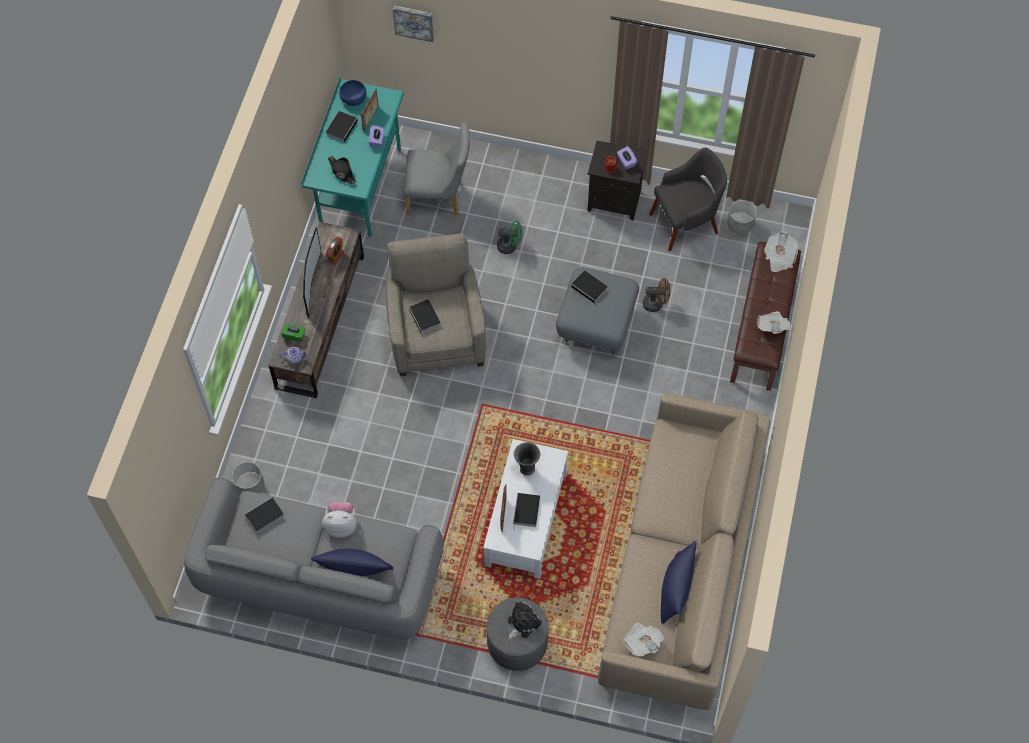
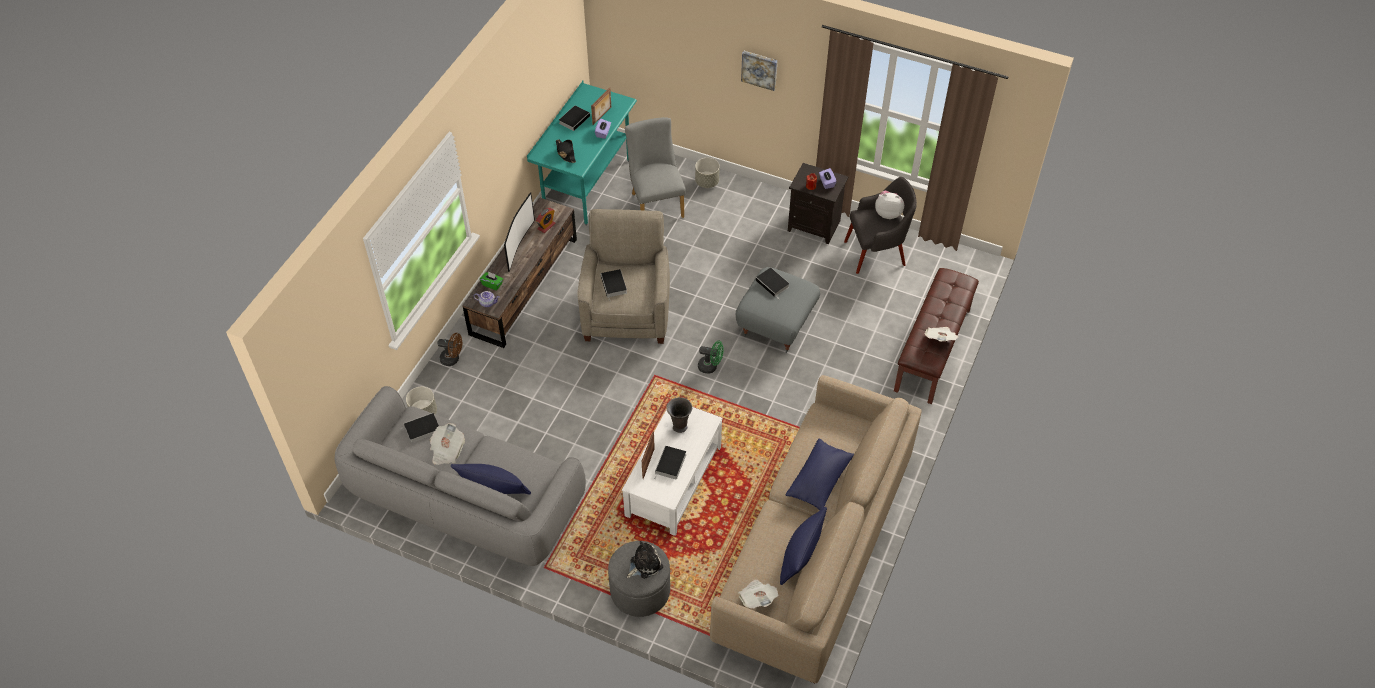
camera: 10 degrees right, 10 degrees down
(341, 525) = (491, 448): plush toy -> plush toy (888, 213)
(353, 99) = (590, 99): blue bowl -> none
(414, 22) = (650, 28): picture -> picture (759, 69)
(439, 197) = (656, 202): grey chair -> grey chair turned 120 degrees counterclockwise
(510, 246) = (710, 249): green fan -> green fan (710, 366)
(656, 303) = (835, 315): brown fan -> brown fan (453, 359)
(679, 506) = (819, 480): none -> blue pillow
(740, 225) = (927, 261): grey planter -> grey planter (707, 182)
(779, 257) = (957, 282): newspaper -> newspaper (447, 450)

